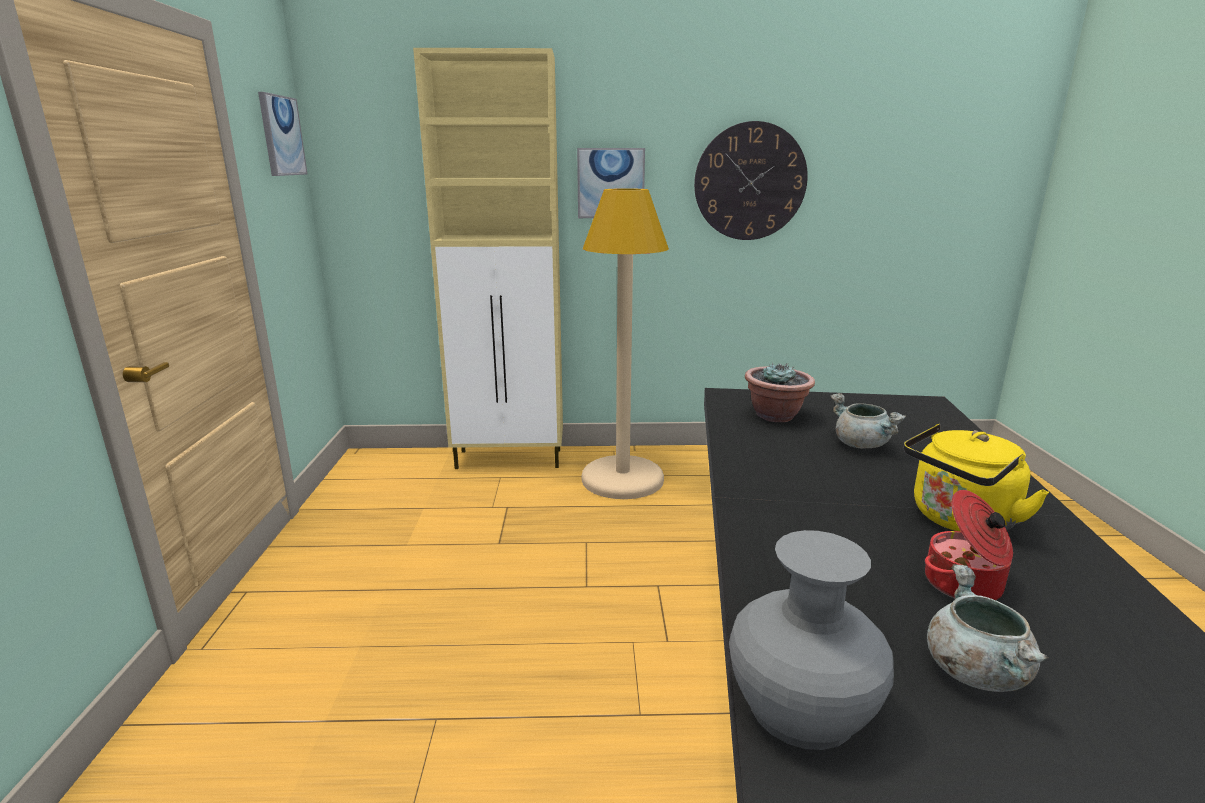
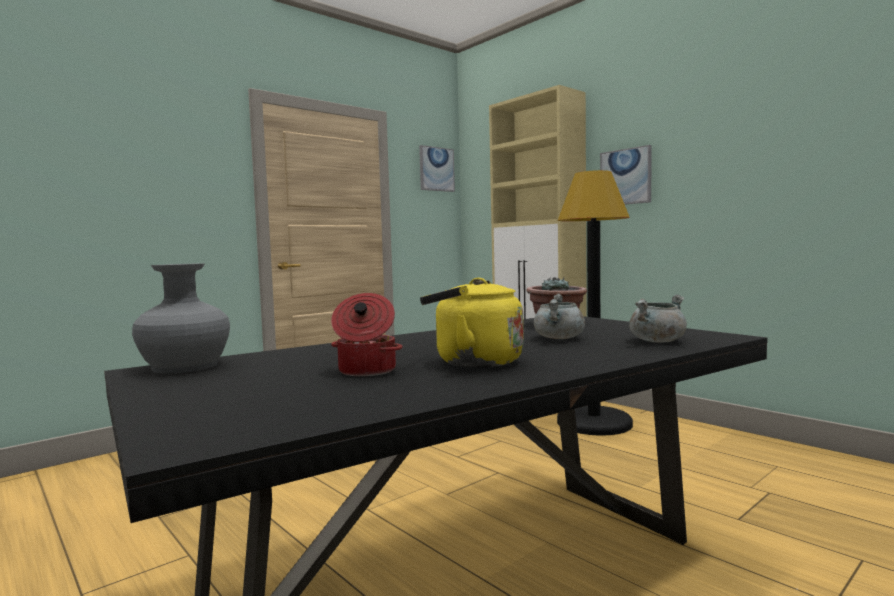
camera: 50 degrees right, 15 degrees down
(622, 479) = (594, 423): beige floor lamp -> black floor lamp
(750, 182) = (748, 160): wall clock -> none
(974, 671) = (257, 380): grey cooking pot -> grey cooking pot (657, 341)

